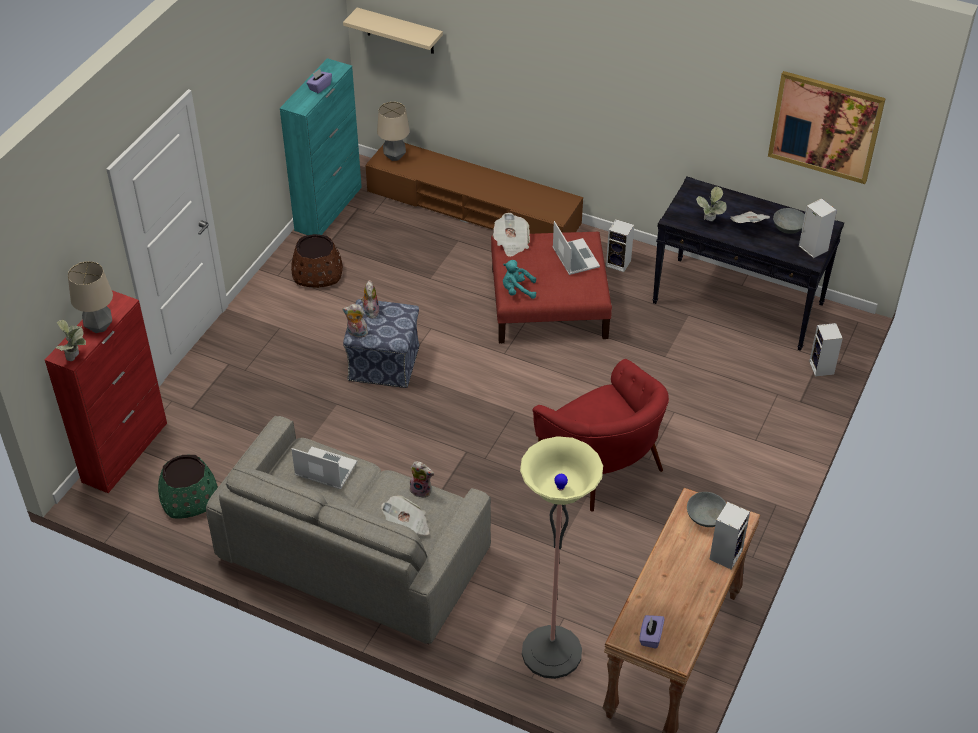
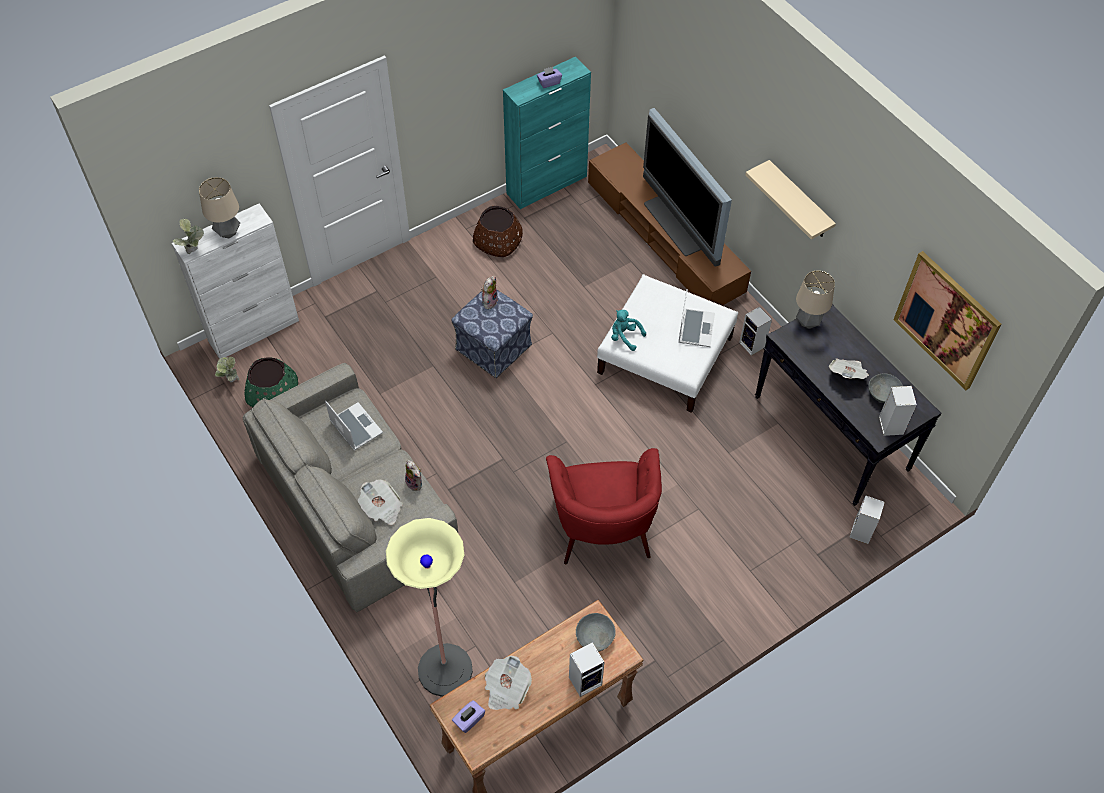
camera: 30 degrees right, 10 degrees up
(125, 452) = (254, 331): red cabinet -> white cabinet
(356, 333) = (464, 316): plush toy -> none
(395, 157) = (618, 163): table lamp -> table lamp (808, 322)
(400, 31) = (646, 56): beige shelf -> beige shelf (799, 201)
(489, 184) = (678, 223): none -> television
(511, 243) = (652, 289): newspaper -> newspaper (506, 689)
(548, 303) = (664, 355): red ottoman -> white ottoman
(709, 222) = (813, 354): potted plant -> potted plant (231, 381)

